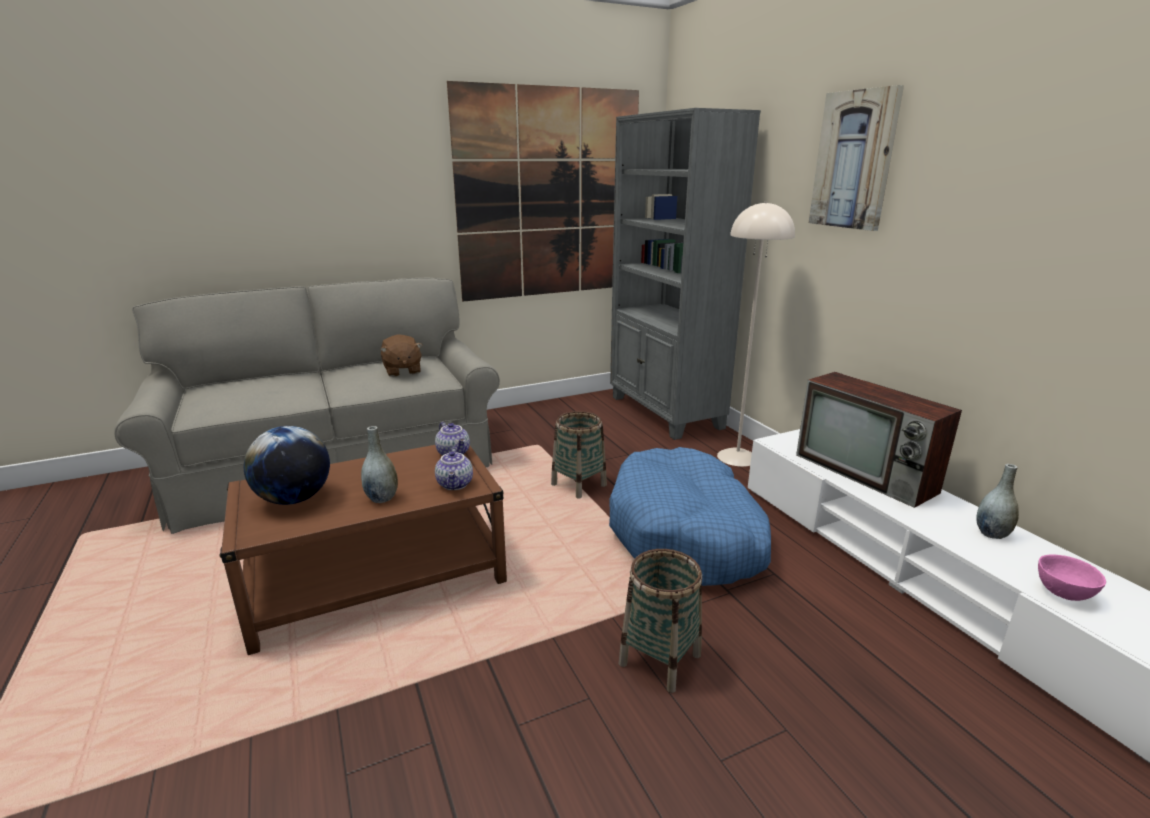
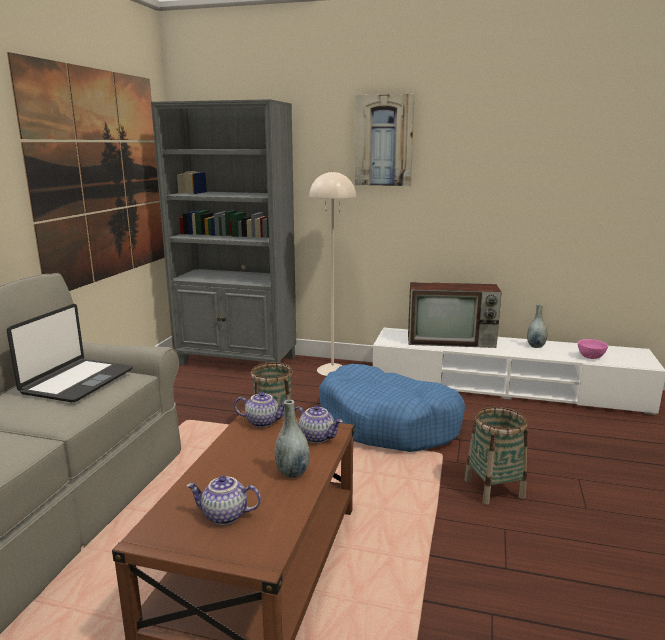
camera: 50 degrees left, 5 degrees down
(294, 499) = (224, 516): globe -> teapot
(402, 371) = (77, 381): brown plush toy -> laptop

